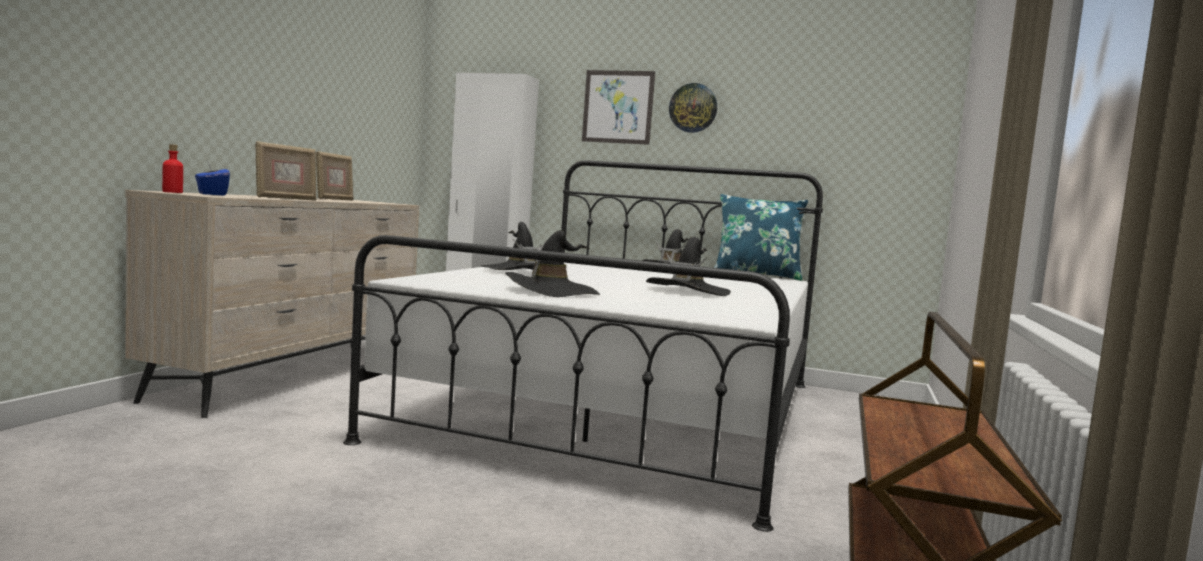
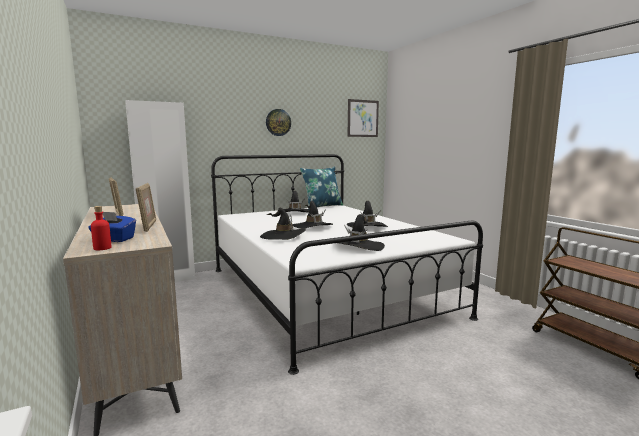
camera: 45 degrees left, 5 degrees up
(608, 277) = (312, 227): none -> black hat
(618, 107) = (235, 122): picture -> picture (363, 118)

